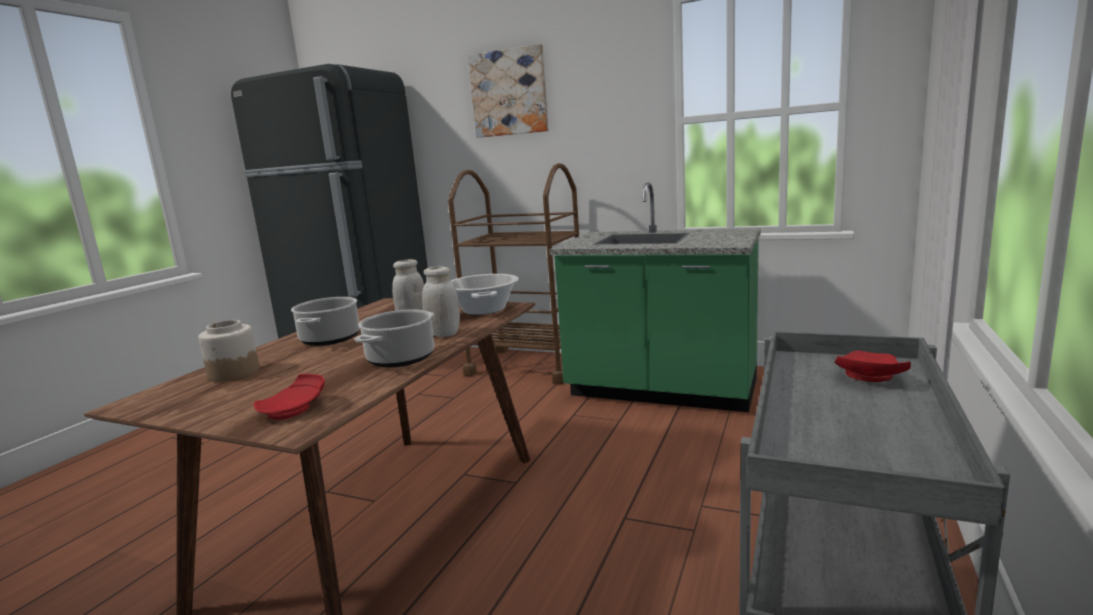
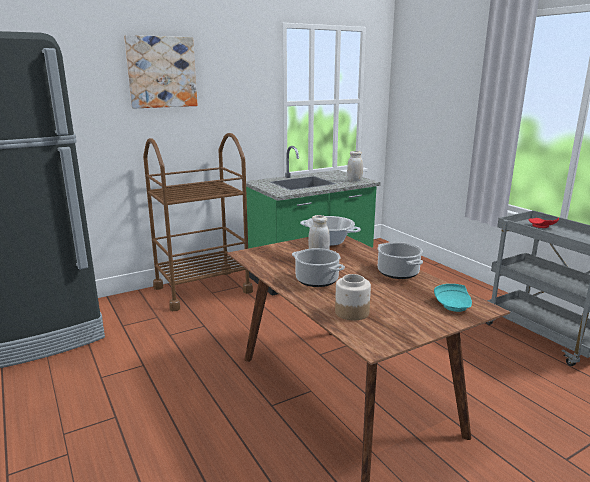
camera: 55 degrees left, 5 degrees up
(294, 410) = (453, 305): red plate -> turquoise plate
(444, 334) = (365, 257): white jar -> white jar (354, 181)

